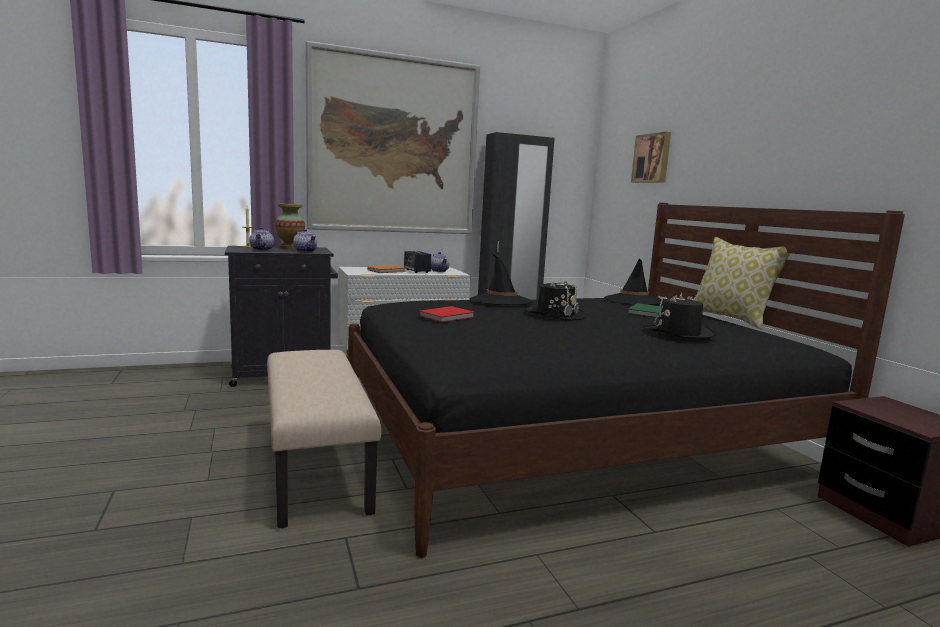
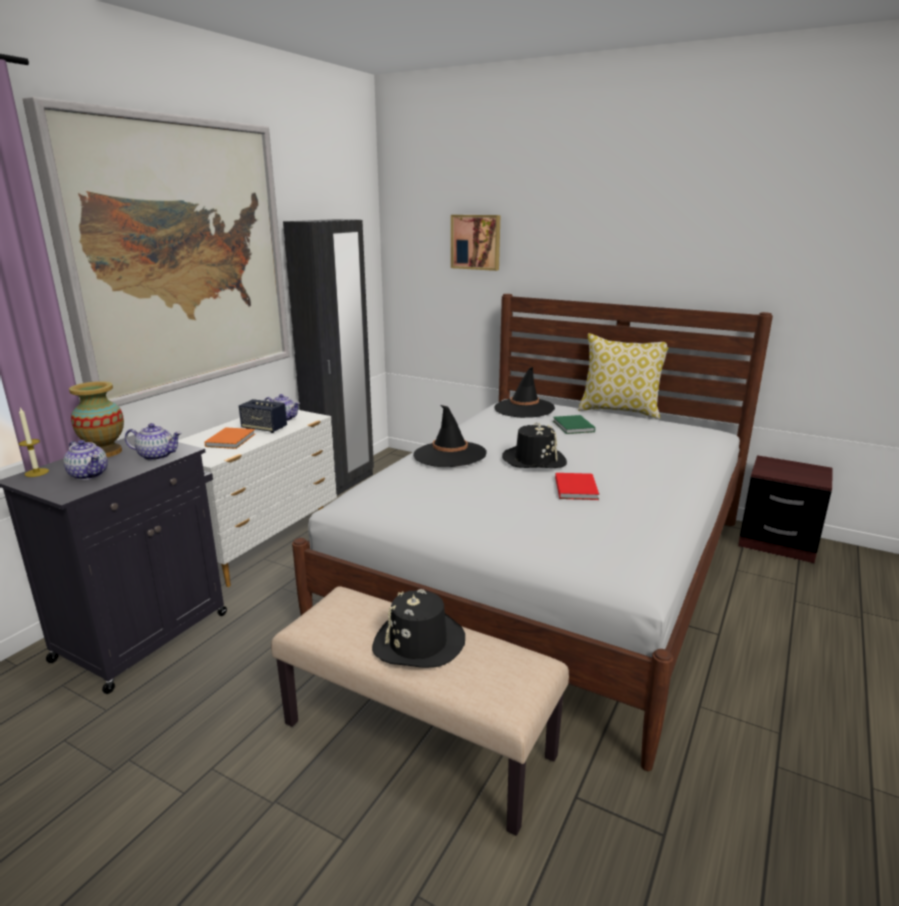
camera: 40 degrees left, 10 degrees up
(448, 316) = (473, 504): red book -> red book (576, 488)
(570, 437) = (549, 571): black bed -> white bed
(679, 333) = (649, 450): black hat -> black hat (419, 643)

